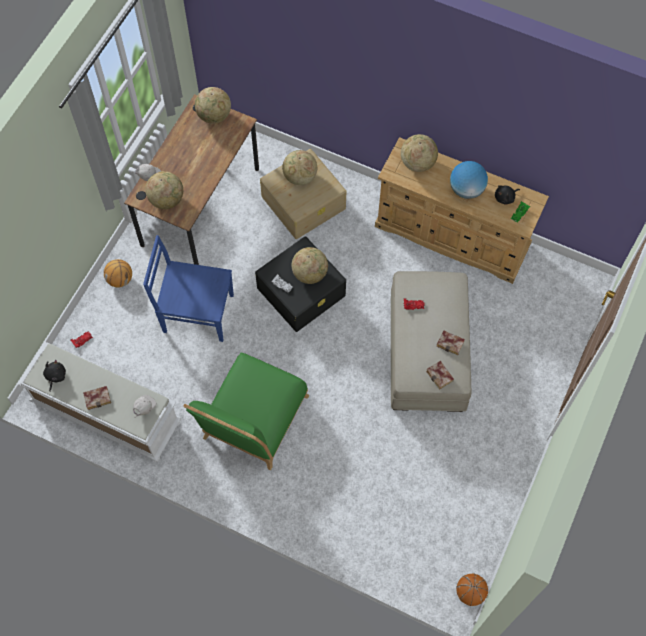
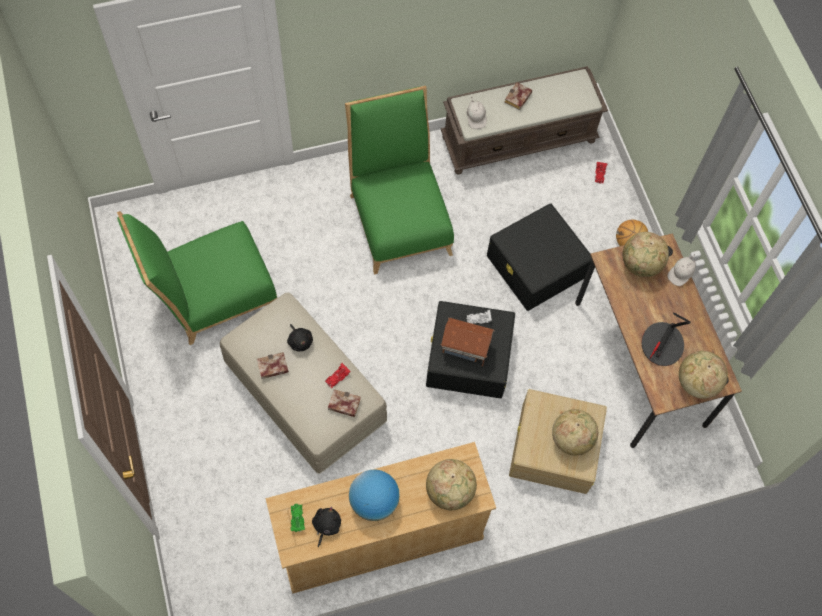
camera: 135 degrees right, 0 degrees up
(55, 376) = (567, 89): black plush toy -> black plush toy (300, 341)
(105, 413) = (519, 138): white bench -> brown bench
(196, 313) = (536, 266): blue chair -> black storage box
(209, 148) = (662, 345): none -> table lamp
(310, 273) = (465, 349): globe -> toy house
(435, 471) = (212, 295): none -> green chair
(441, 376) = (257, 330): book -> book (342, 405)
(470, 592) = (111, 226): basketball -> none

